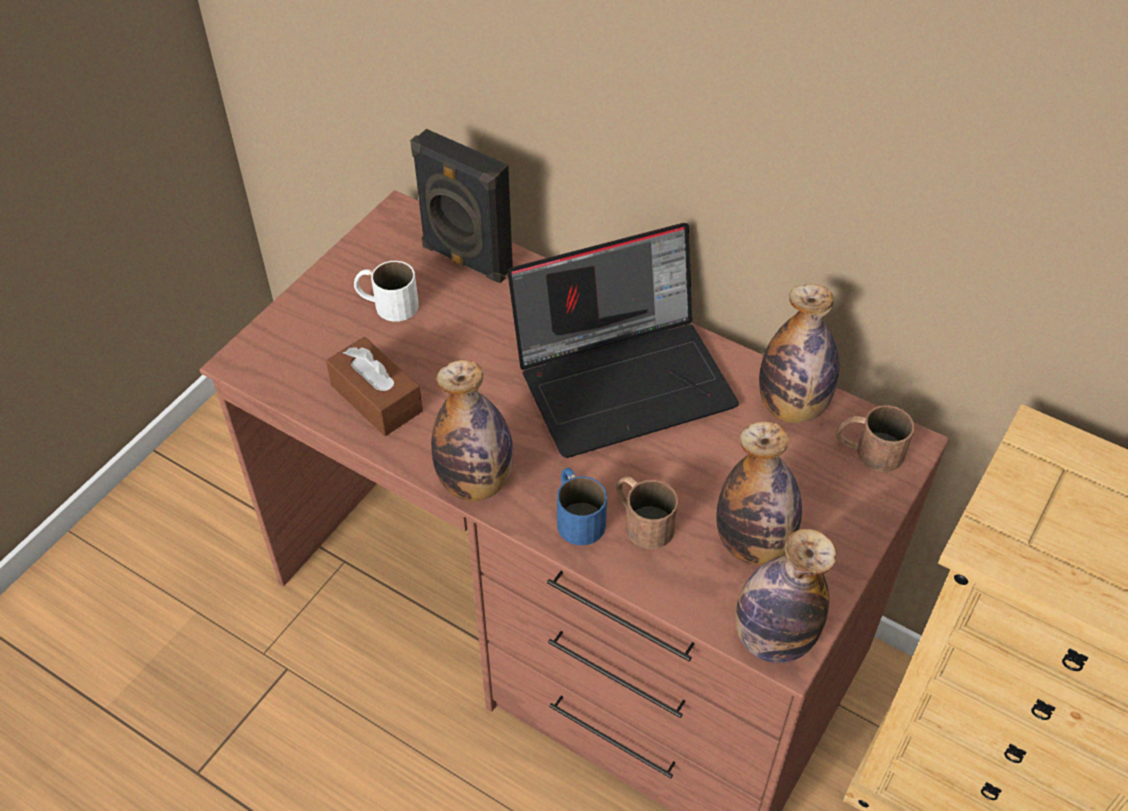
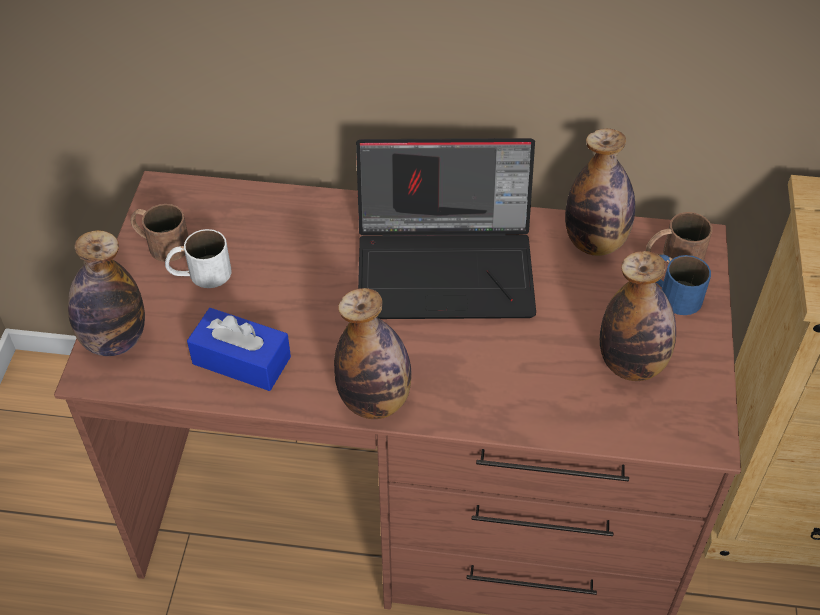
camera: 25 degrees left, 0 degrees up
(376, 398) = (241, 360): brown tissue box -> blue tissue box
(465, 260) = (248, 211): black speaker -> none
(576, 514) = (477, 395): blue mug -> blue mug (672, 293)
(625, 378) = (447, 266): laptop -> laptop turned 45 degrees clockwise
(641, 520) = (532, 379): brown mug -> brown mug (160, 243)
(772, 638) = (691, 434): bottle -> bottle (114, 340)

